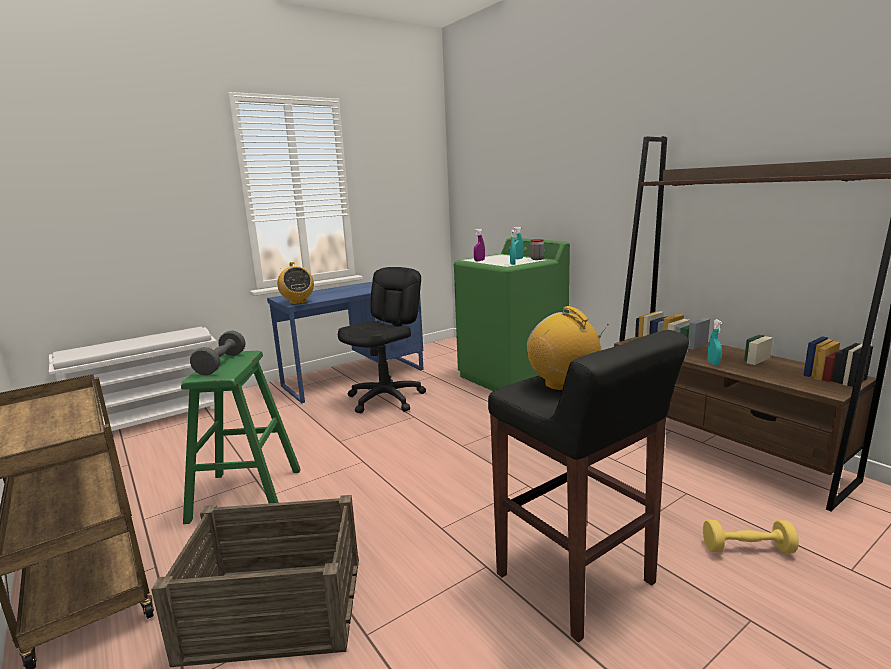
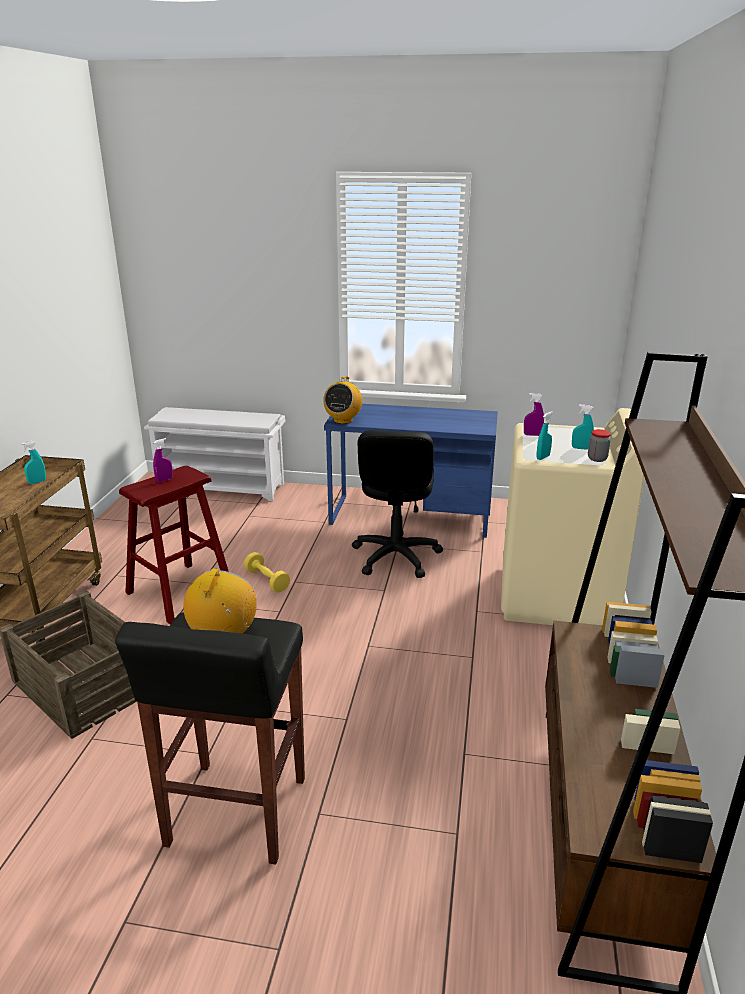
camera: 45 degrees right, 10 degrees up
(221, 364) = (164, 480): grey dumbbell -> purple spray bottle
(246, 494) = (180, 592): green stool -> red stool
(386, 399) = (395, 556): black office chair -> black office chair turned 105 degrees clockwise
(512, 377) = (557, 596): green washing machine -> beige washing machine
(713, 363) = (577, 713): turquoise spray bottle -> turquoise spray bottle (37, 482)
(747, 549) = (395, 915): yellow dumbbell -> yellow dumbbell (267, 580)

